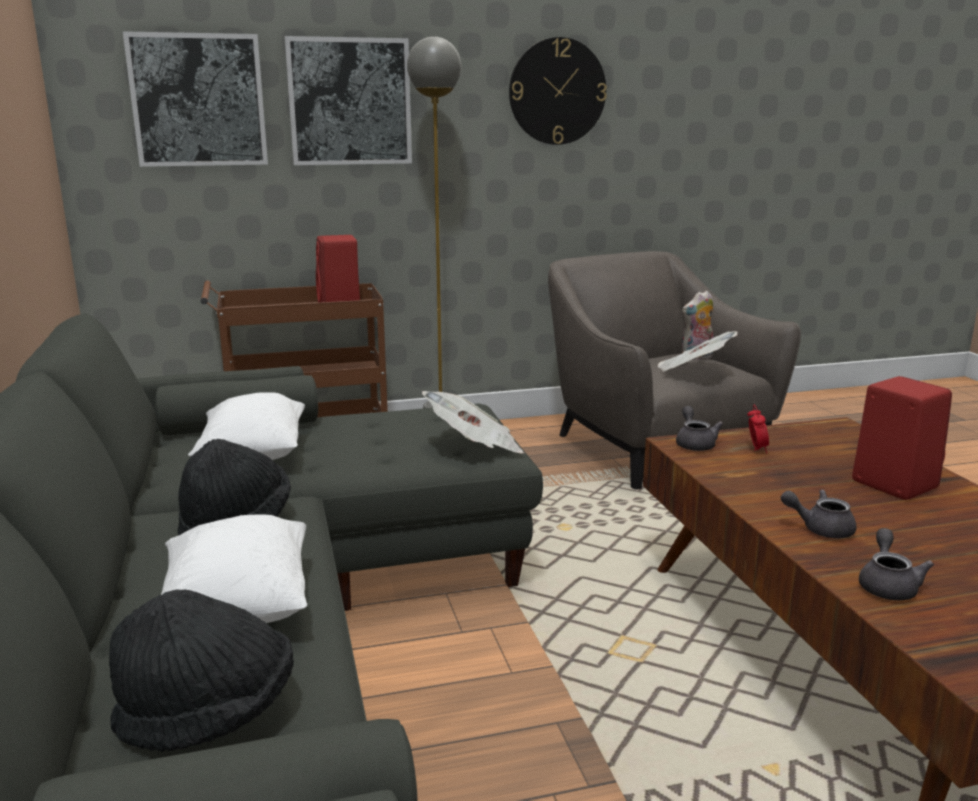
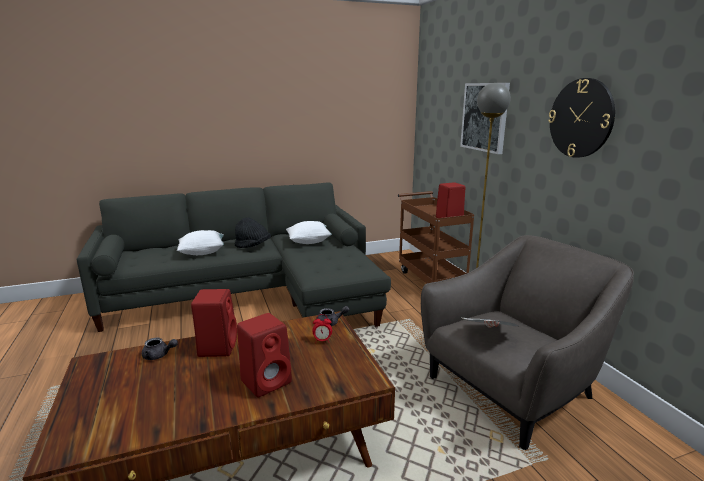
camera: 85 degrees right, 0 degrees up
(198, 100) = (443, 112): picture -> none
(209, 715) = (156, 256): black hat -> none
(475, 447) = (318, 273): newspaper -> none
(697, 358) = (535, 342): plush toy -> none
(820, 528) = (217, 347): grey teapot -> red speaker

